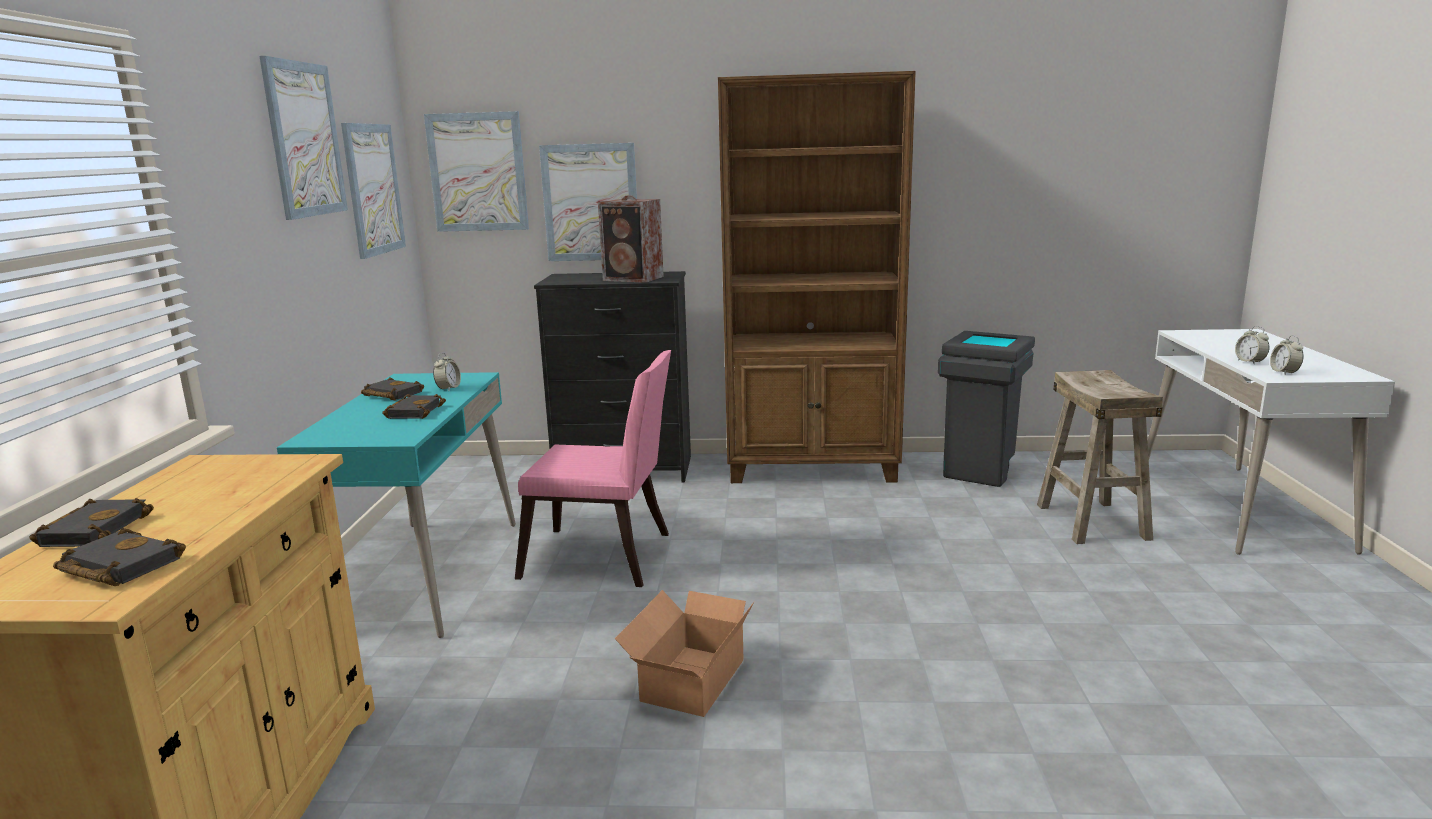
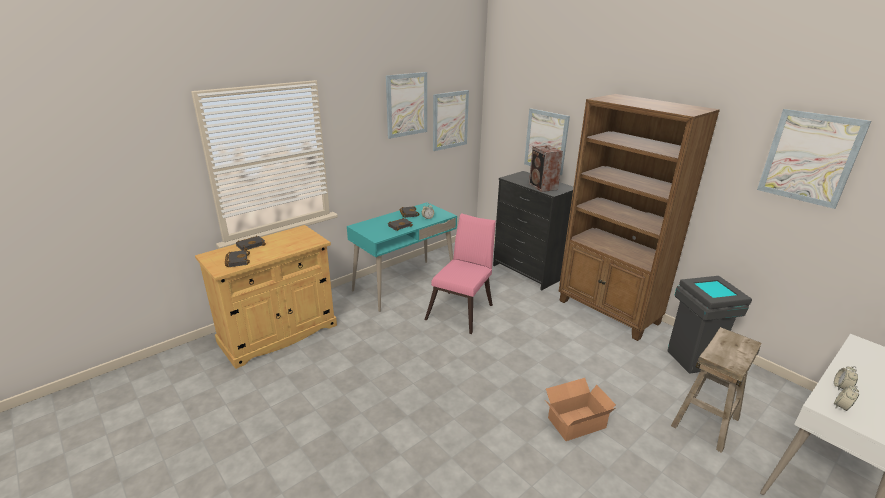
camera: 45 degrees right, 10 degrees up
(477, 172) = (505, 115): picture -> picture (809, 158)
(605, 559) = (462, 310): pink chair -> pink chair turned 120 degrees counterclockwise
(688, 680) = (418, 373): cardboard box -> cardboard box (574, 421)

